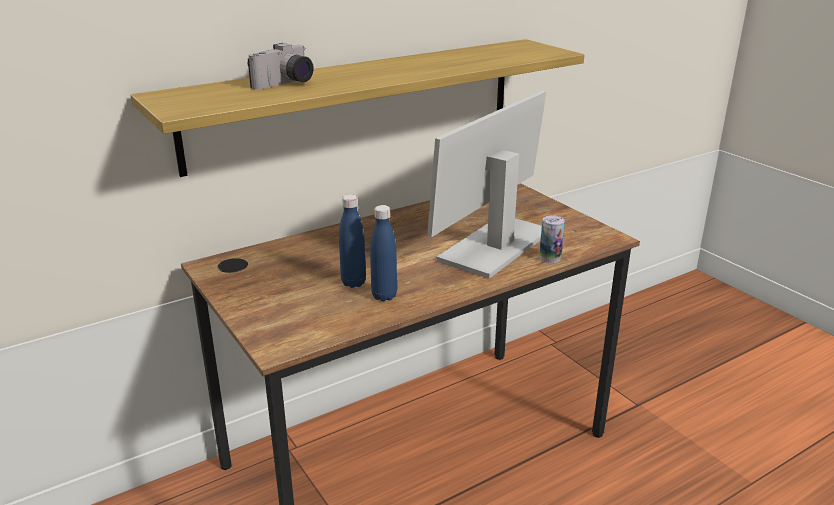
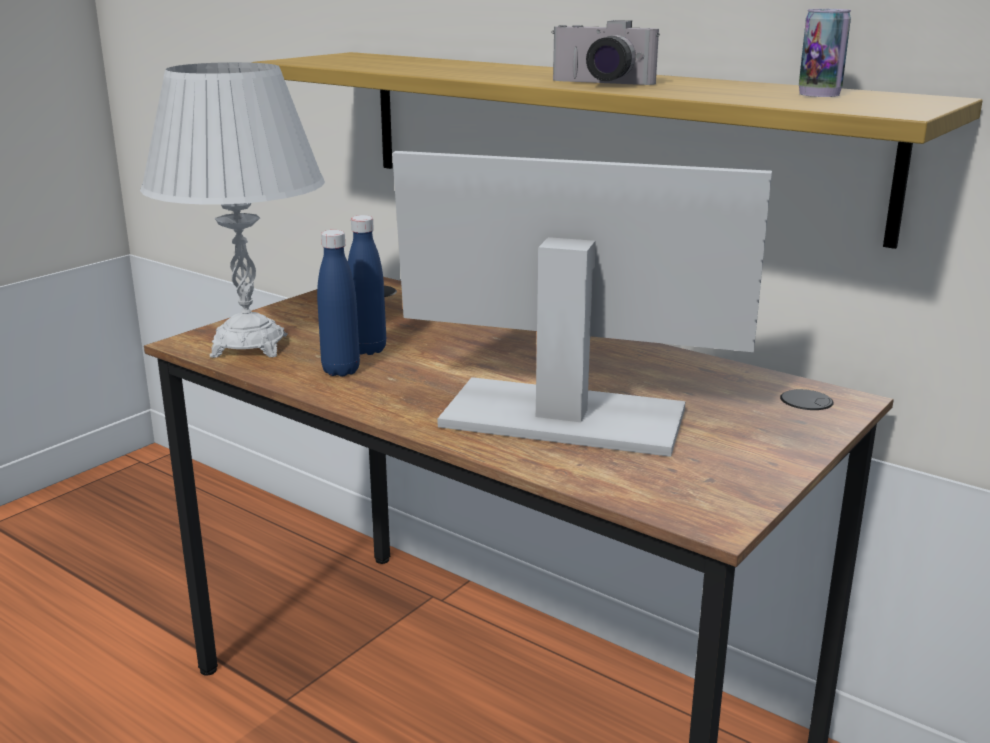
camera: 70 degrees right, 5 degrees down
(286, 84) = (441, 66): camera -> camera (599, 83)
(307, 324) = (249, 346): none -> white table lamp
(550, 258) = (556, 466): can -> can (819, 94)

